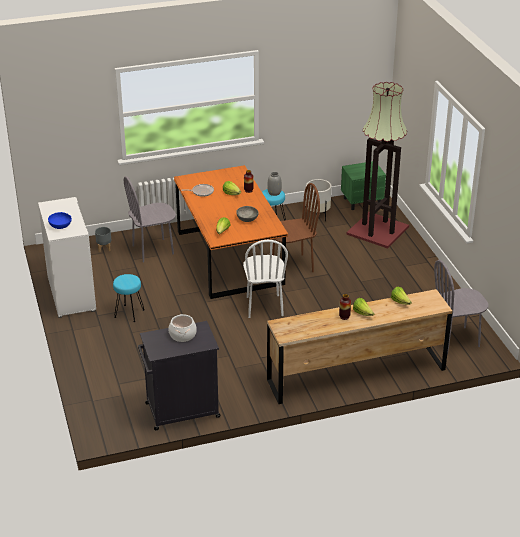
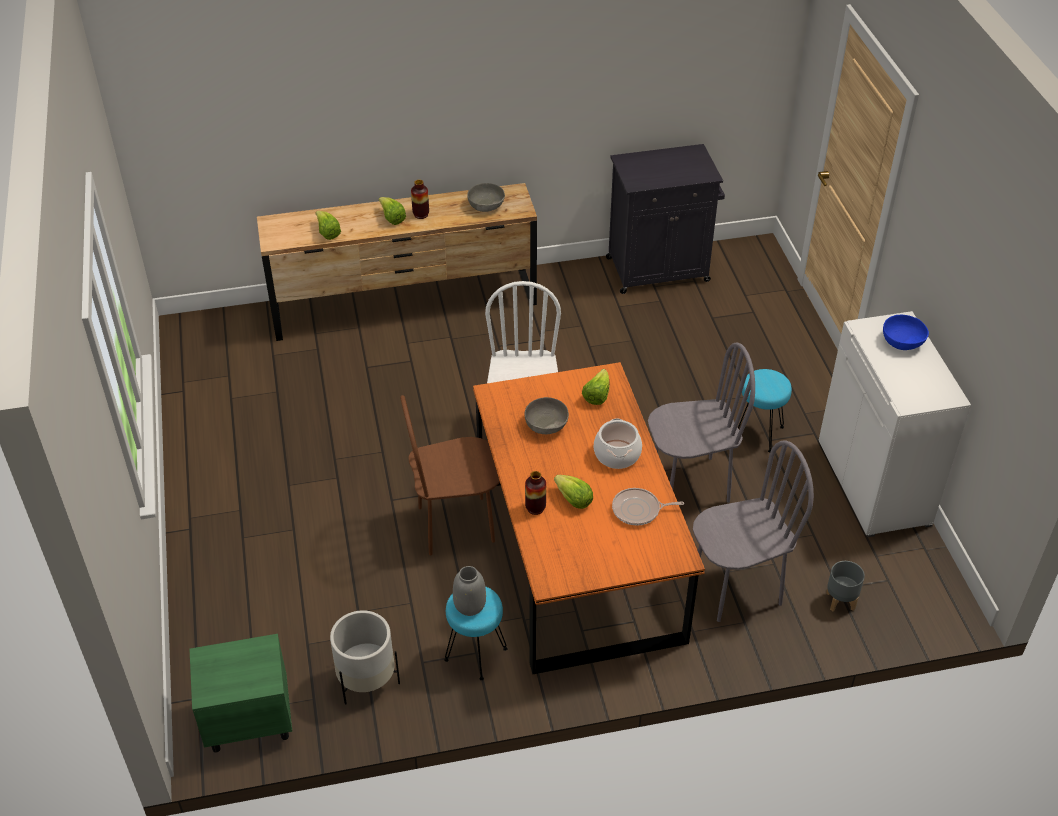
camera: 175 degrees left, 10 degrees up
(182, 335) = (661, 173): cooking pot -> cooking pot (617, 454)
(302, 325) = (486, 205): none -> grey bowl
(377, 230) = (251, 617): floor lamp -> none
(455, 340) = (230, 351): grey chair -> grey chair (689, 484)

